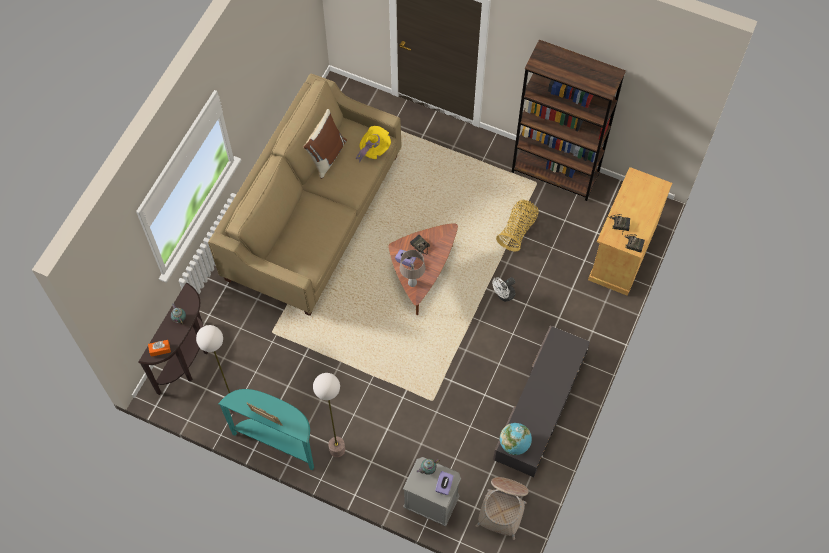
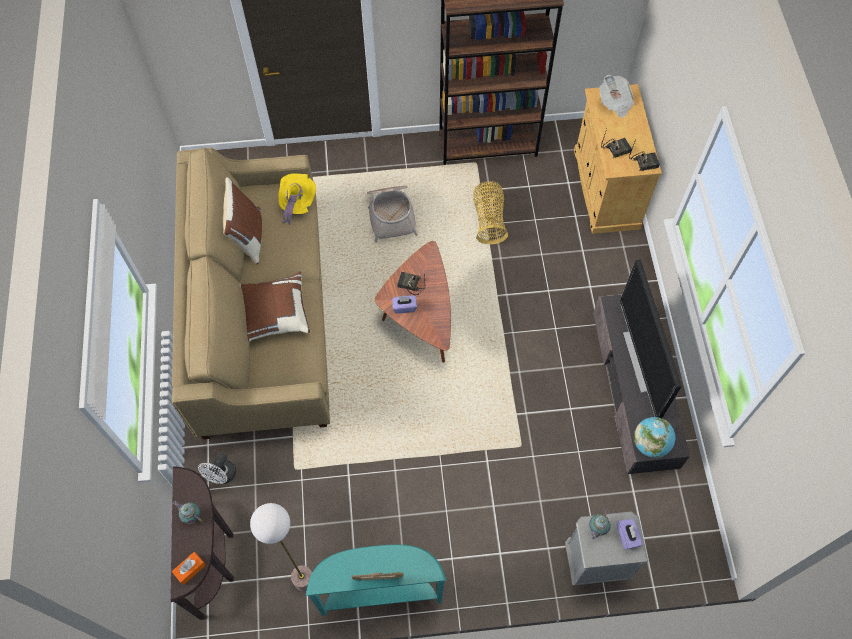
camera: 30 degrees left, 0 degrees up
(312, 219) = (274, 314): none -> brown pillow
(337, 450) = (454, 562): floor lamp -> none
(412, 282) = (427, 327): beige table lamp -> none
(503, 295) = (519, 293): white fan -> white fan (222, 476)
(503, 507) = (672, 520): basket -> basket (391, 214)
(549, 386) = (642, 360): none -> television
(644, 189) = (615, 103): none -> newspaper

